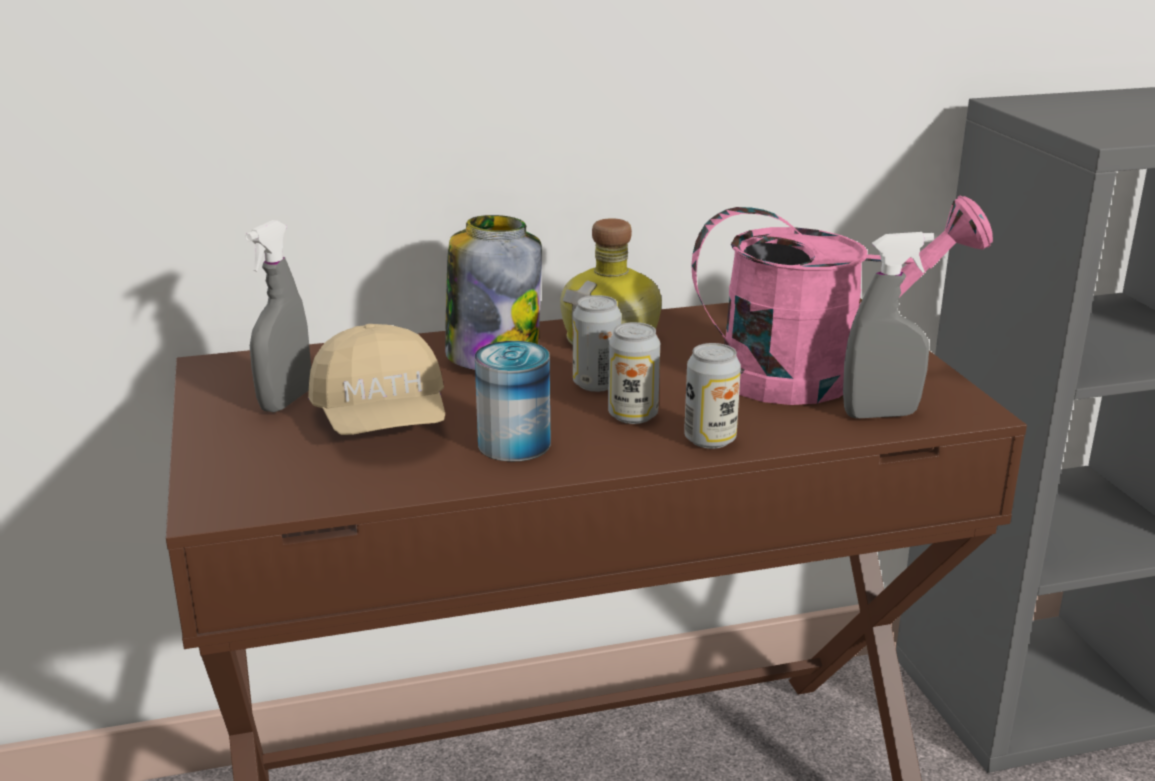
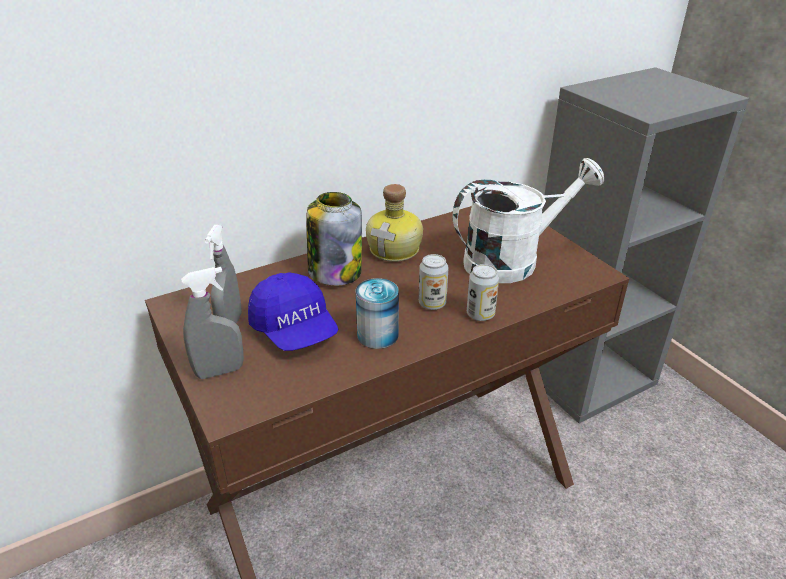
camera: 15 degrees left, 10 degrees up
(382, 420) = (295, 330): beige cap -> blue cap
(596, 384) = (402, 283): can -> none
(814, 375) = (512, 260): pink watering can -> white watering can
(880, 414) = (557, 282): grey spray bottle -> grey spray bottle (219, 371)

